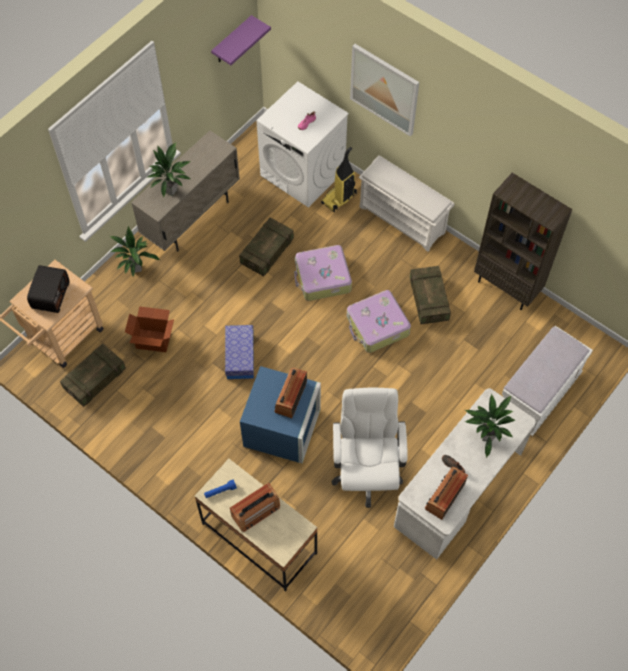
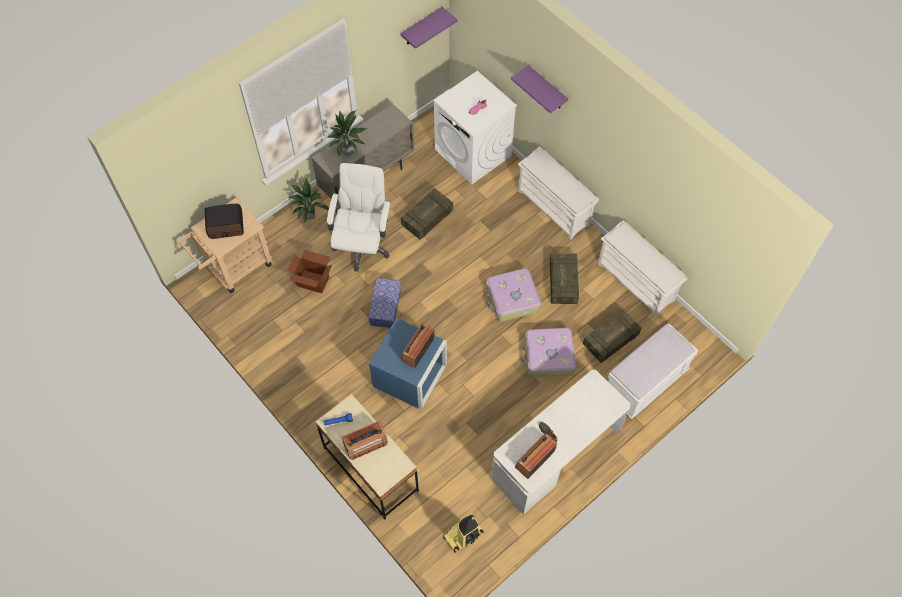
camera: 10 degrees right, 0 degrees up
(50, 295) = (226, 228): radio -> radio turned 120 degrees counterclockwise
(95, 379) = (256, 307): crate -> crate (610, 340)
(322, 278) = (472, 249): suitcase -> suitcase (548, 356)
(339, 199) = (500, 181): vacuum cleaner -> vacuum cleaner (463, 536)
(366, 471) = (476, 426): white office chair -> white office chair (362, 244)
(384, 89) = (547, 88): picture -> purple shelf
(486, 436) = (583, 411): potted plant -> none
(507, 287) = (636, 282): brown bookcase -> white shoe rack

